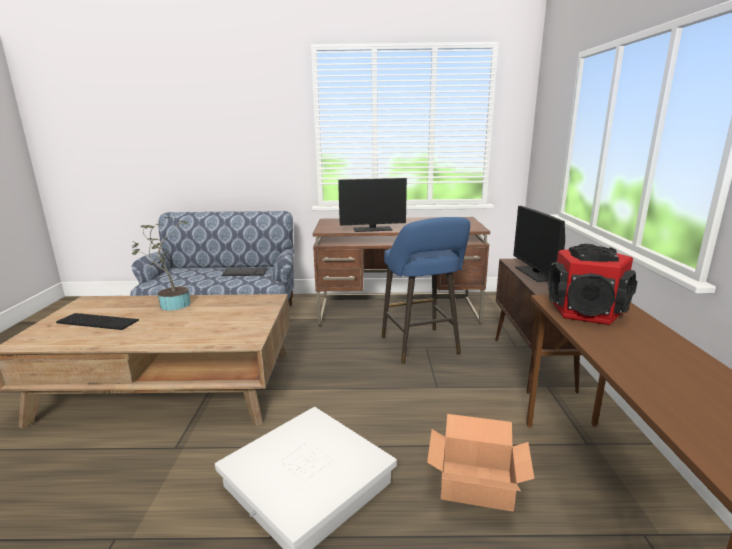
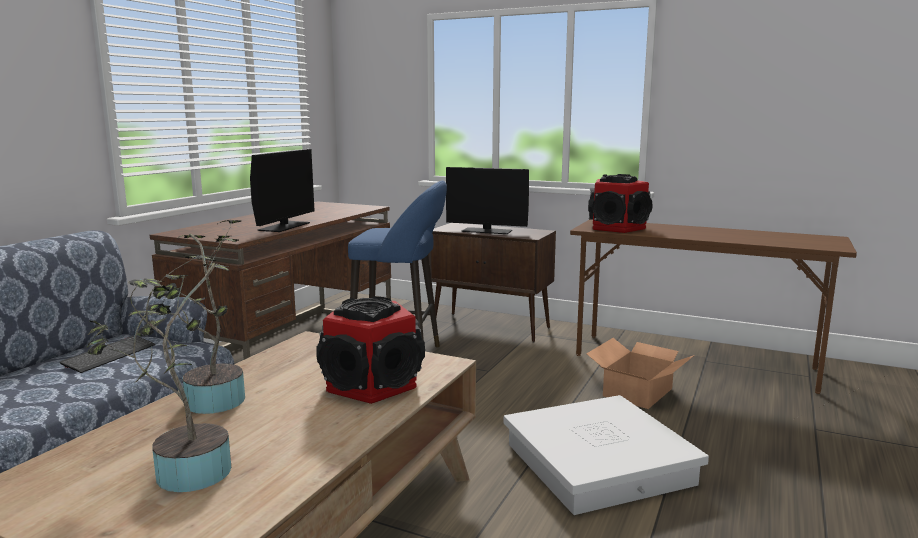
camera: 65 degrees left, 5 degrees down
(96, 322) = (184, 474): keyboard -> potted plant
(205, 331) = (373, 385): none -> speaker

